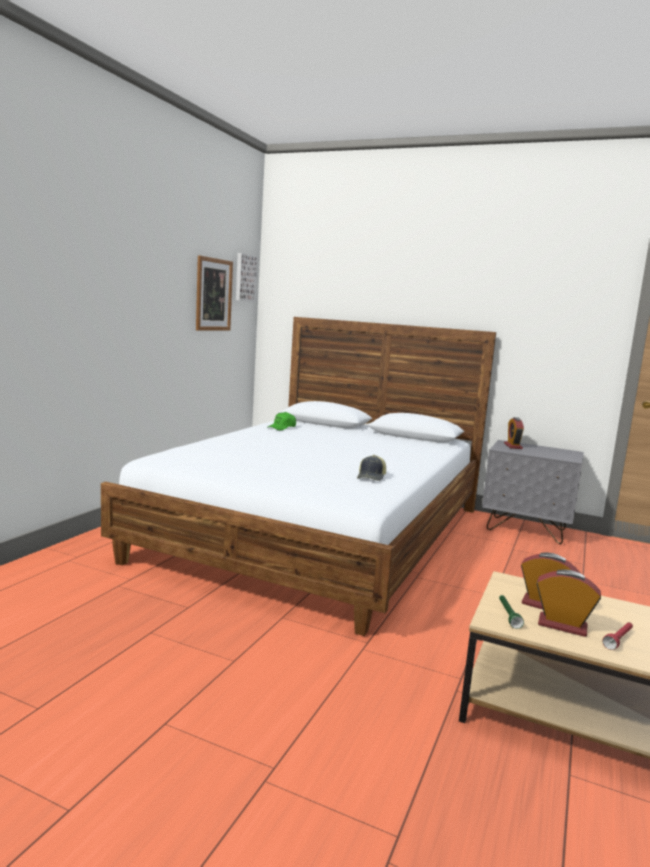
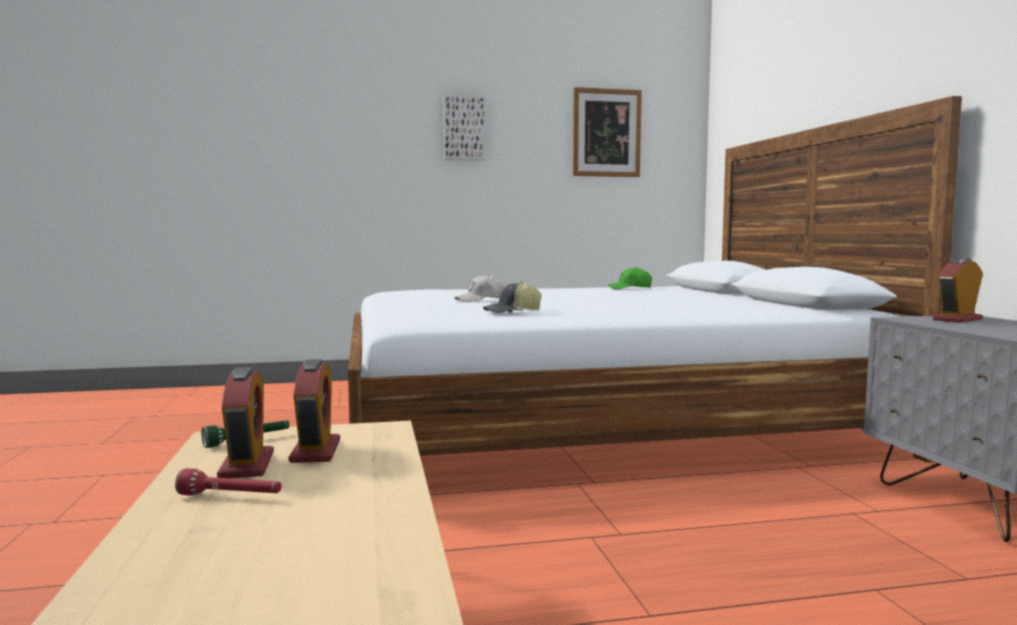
camera: 55 degrees right, 5 degrees down
(244, 277) = (671, 109): picture -> picture (464, 128)
(288, 463) = (481, 300): none -> white cap

